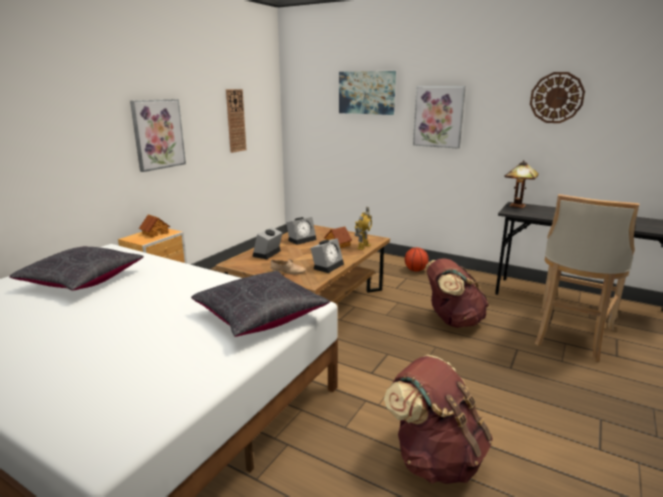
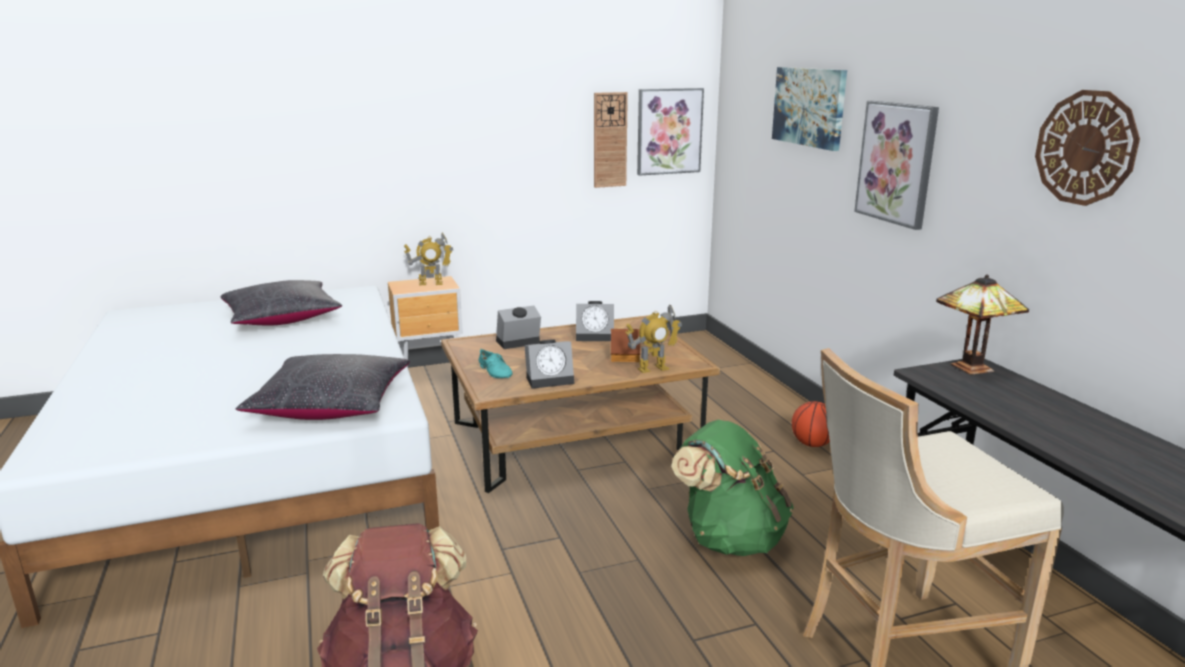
camera: 40 degrees right, 0 degrees up
(155, 233) = (431, 283): toy house -> toy robot
(158, 134) = (464, 154): picture -> picture (669, 131)
(288, 271) = (496, 371): beige shoe -> turquoise shoe
(452, 321) = (730, 538): brown backpack -> green backpack

